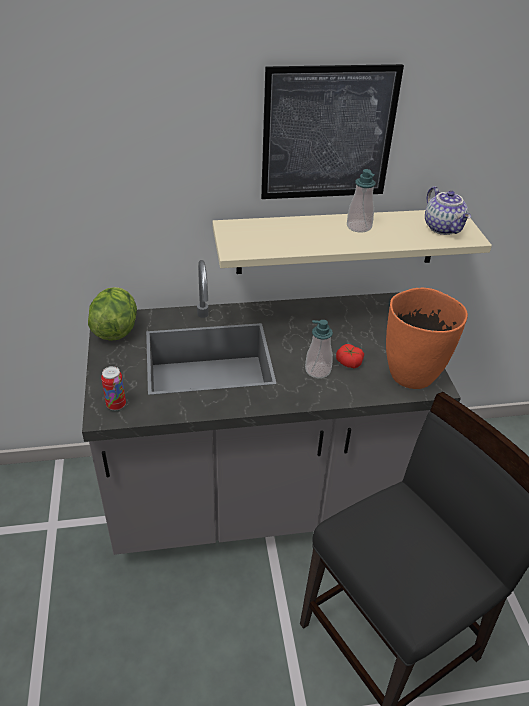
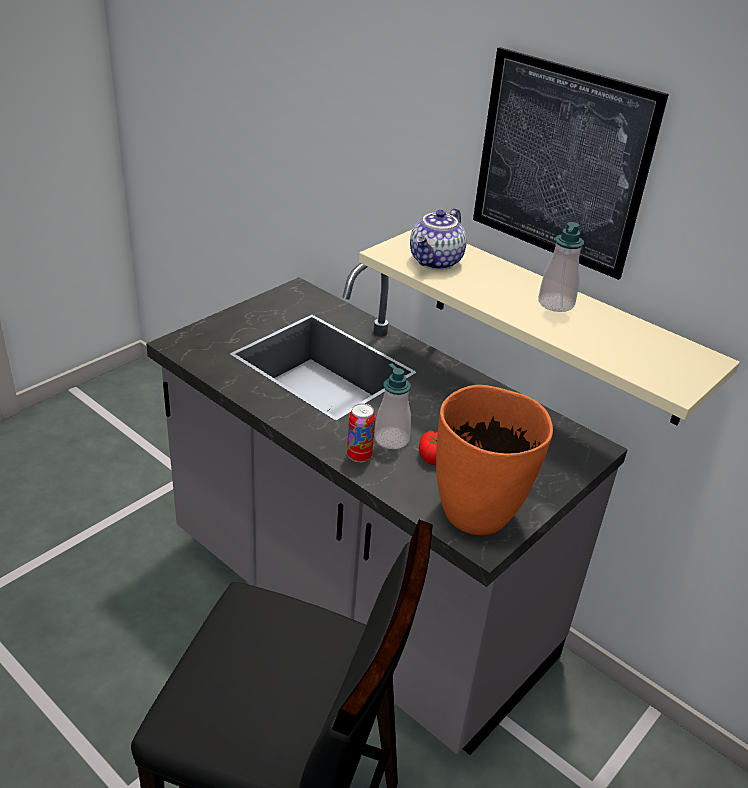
camera: 50 degrees right, 5 degrees down
(115, 330) = (292, 299): lettuce -> none
(116, 405) = (196, 344): can -> can (359, 456)
(444, 228) = (660, 360): teapot -> teapot (436, 262)

